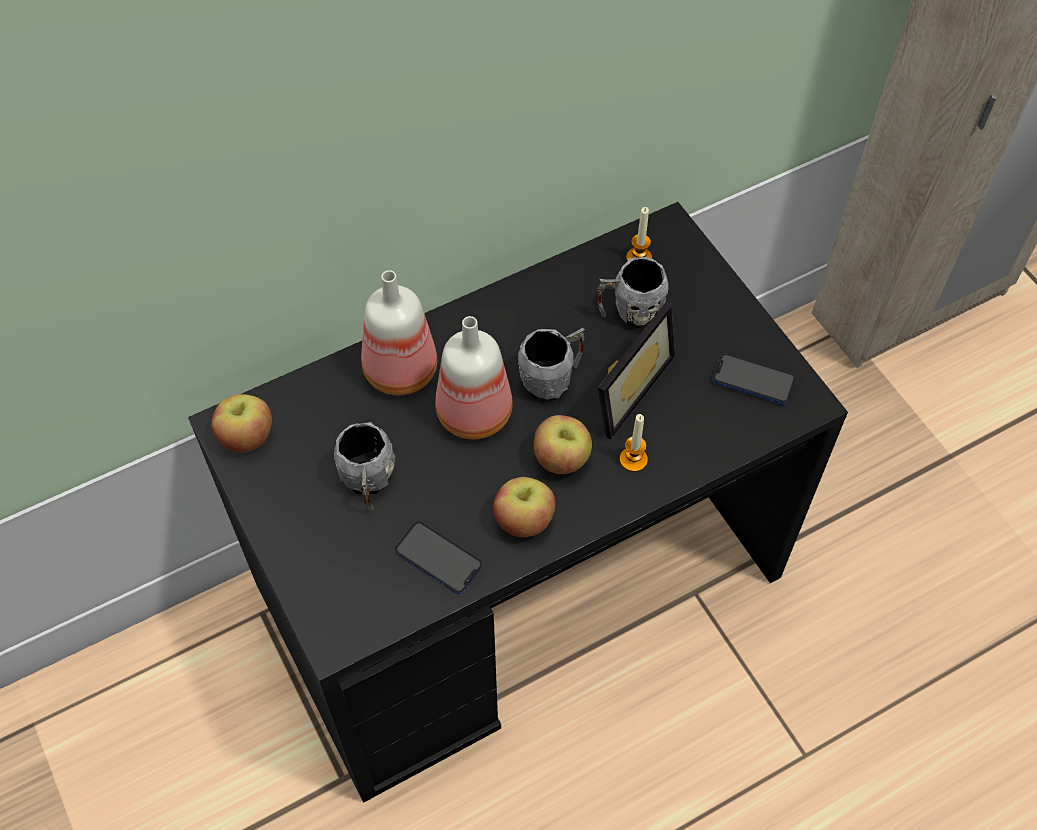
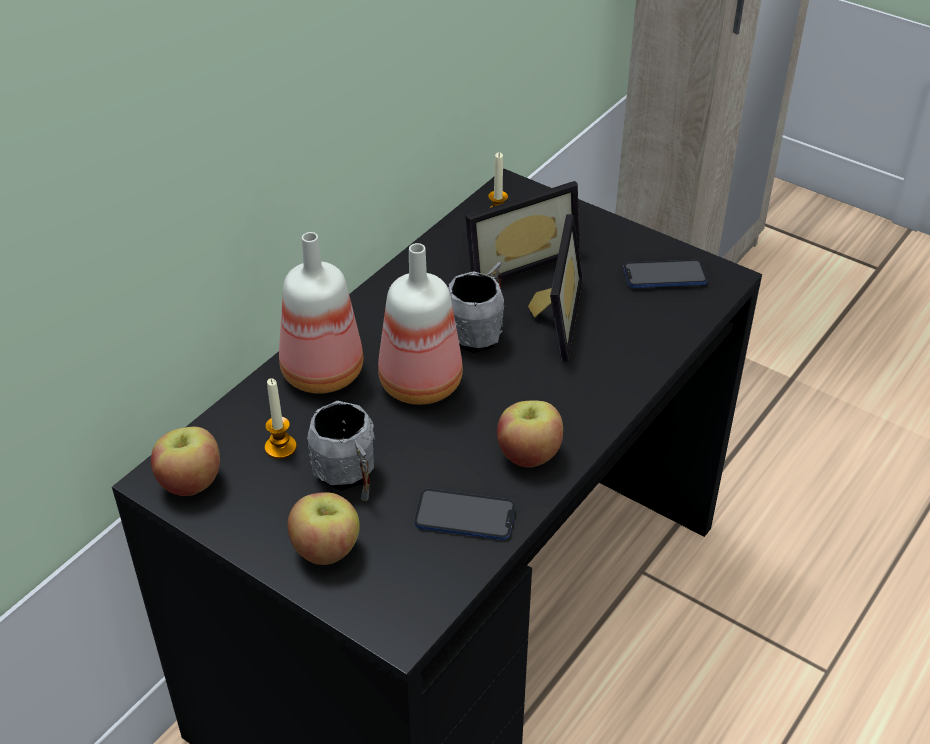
camera: 25 degrees left, 15 degrees down
(561, 459) = (531, 392): apple -> apple (326, 549)
(629, 311) = (517, 259): grey mug -> picture frame
(633, 459) = (599, 370): candle -> candle (280, 447)

